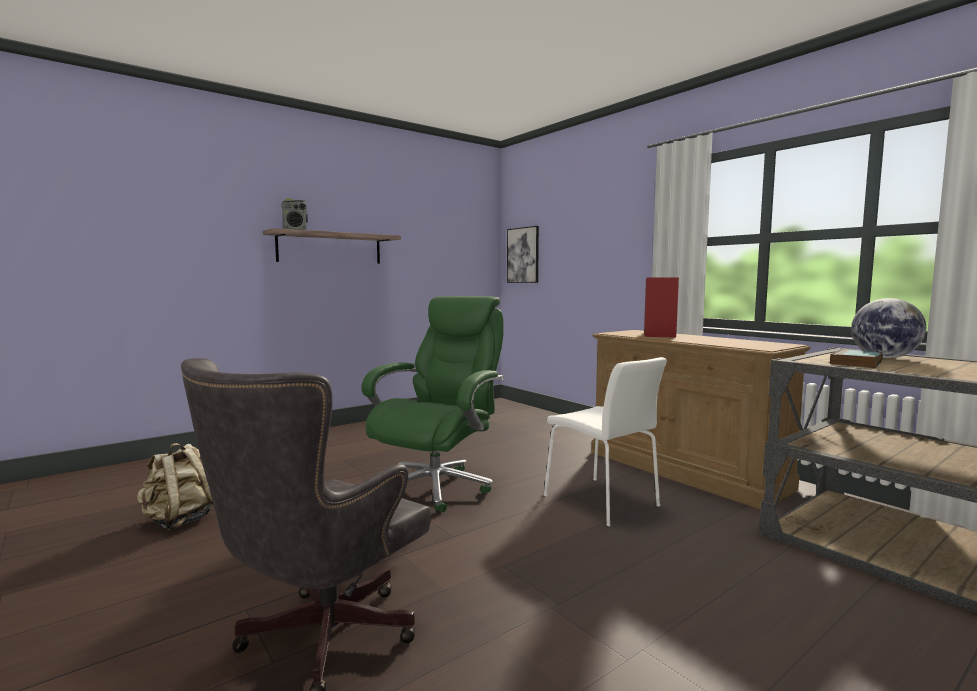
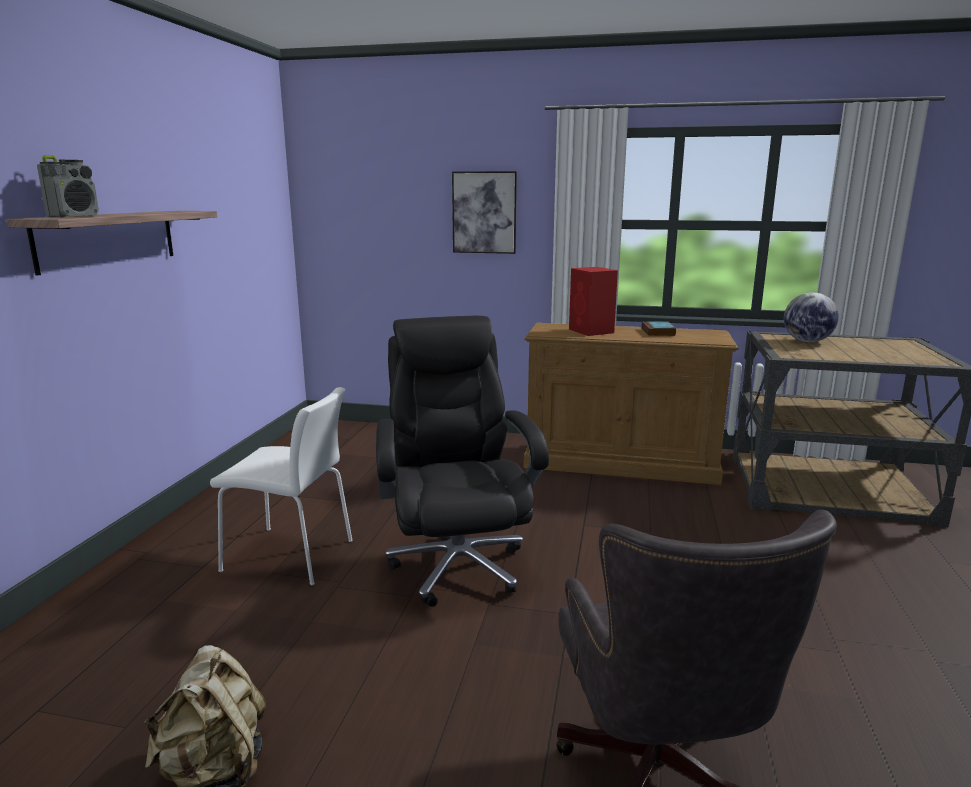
camera: 40 degrees left, 10 degrees up
(439, 487) = (457, 564): green office chair -> black office chair
(523, 255) = (337, 224): picture -> picture (484, 212)
(604, 502) = (619, 520): white chair -> white chair (293, 556)
(856, 363) = (817, 353): book -> book (658, 332)

